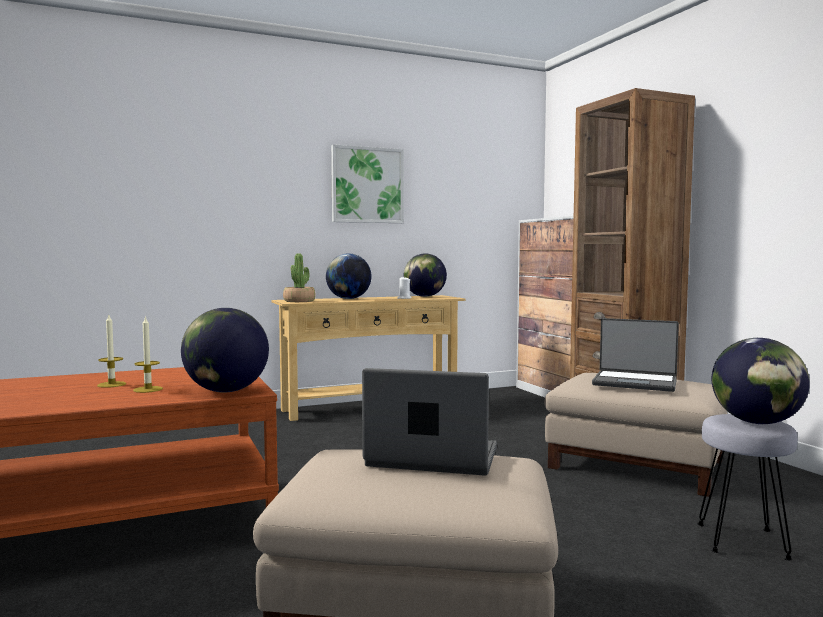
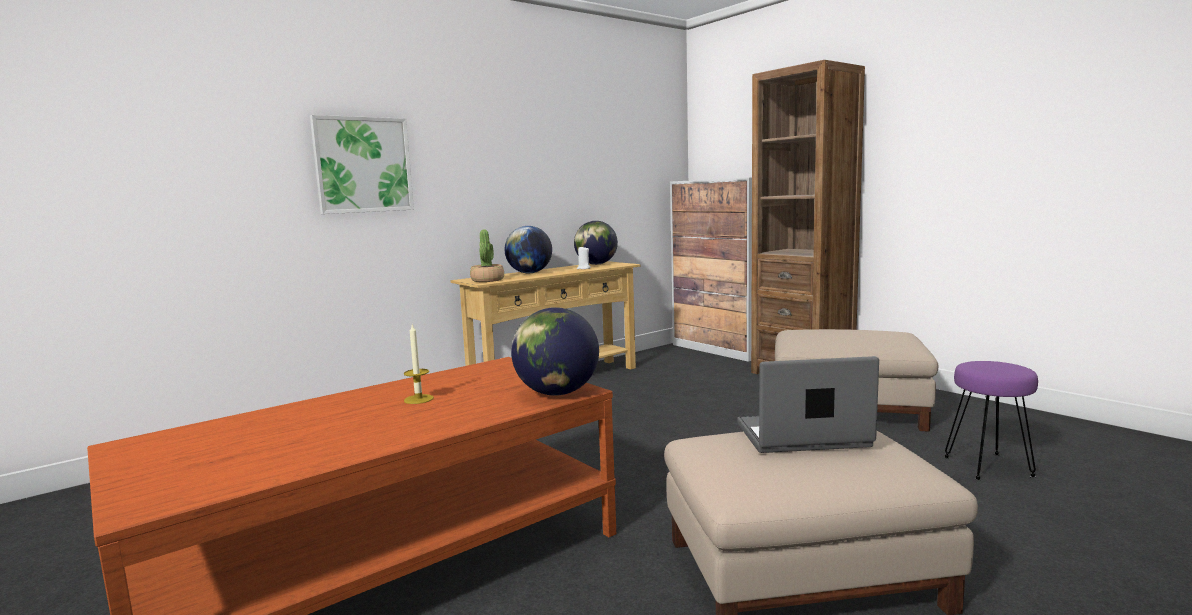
camera: 15 degrees left, 5 degrees up
(148, 389) = (471, 400): candle -> none
(367, 185) = (534, 151): picture -> picture (363, 165)
(635, 382) = (851, 337): laptop -> none
(743, 541) = (989, 467): grey stool -> purple stool
(757, 422) = (1003, 368): globe -> none

